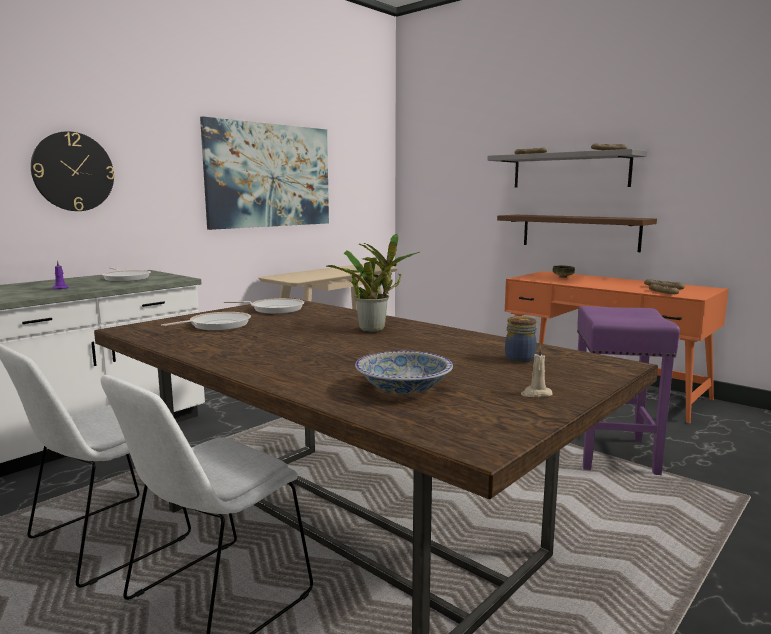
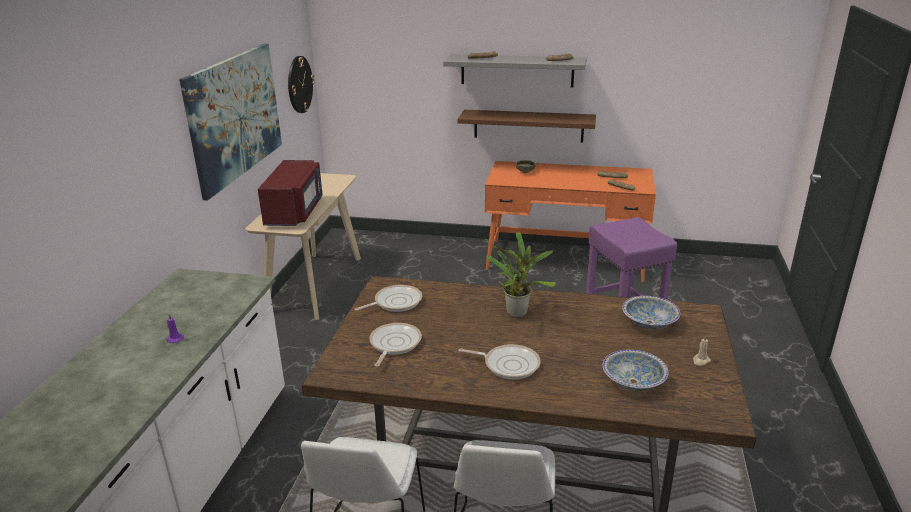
camera: 30 degrees left, 15 degrees up
(73, 172) = (101, 195): wall clock -> wall clock (299, 84)
(126, 278) = (197, 297): frying pan -> frying pan (508, 364)
(312, 275) = (295, 212): none -> red microwave
(519, 358) = (649, 322): jar -> bowl

